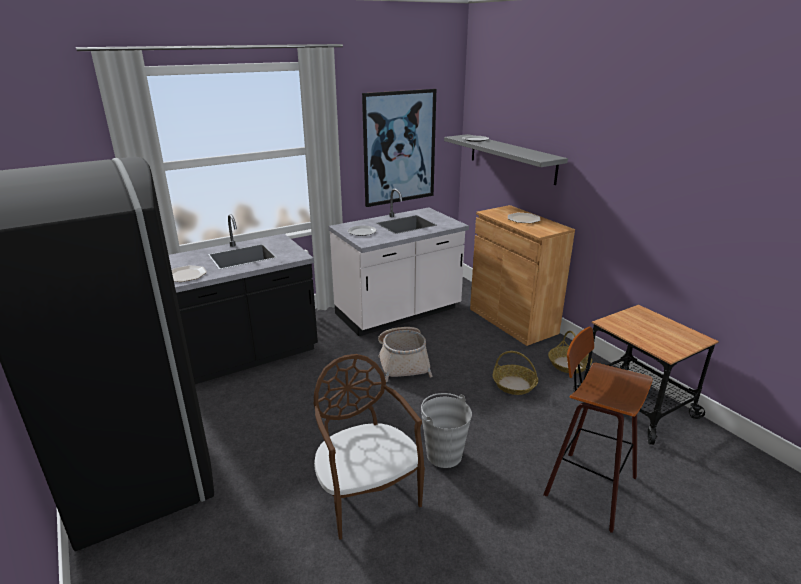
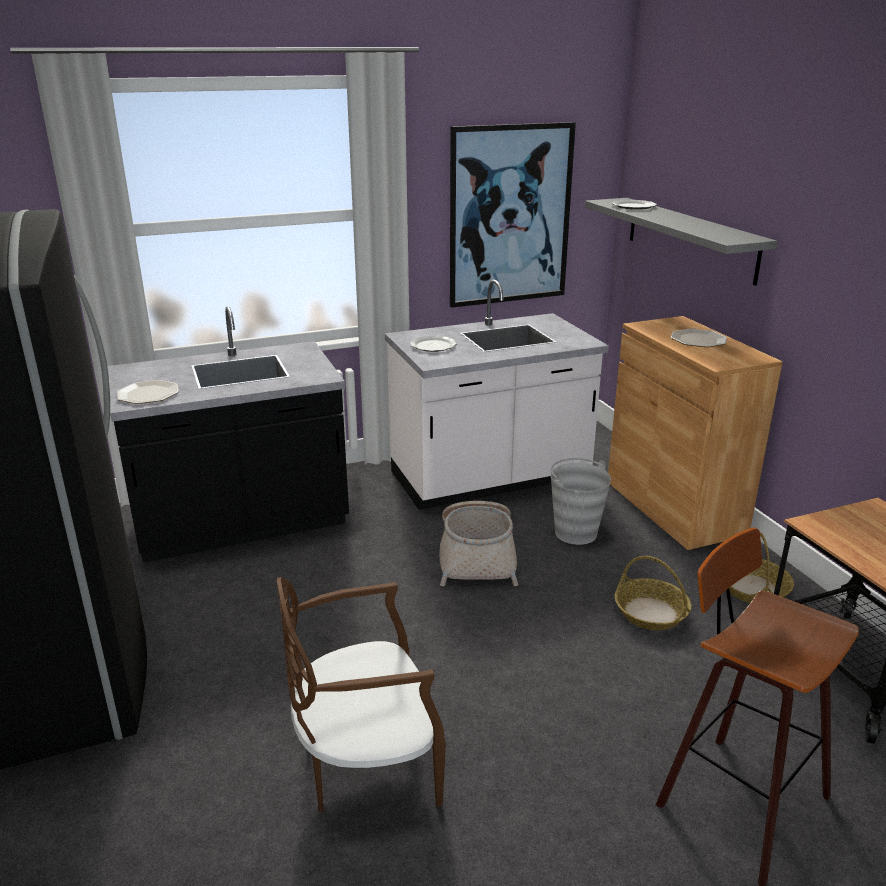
camera: 10 degrees right, 0 degrees up
(367, 495) = (366, 764): brown chair -> brown chair turned 90 degrees counterclockwise
(444, 454) = (505, 714): grey bucket -> grey bucket (575, 533)

